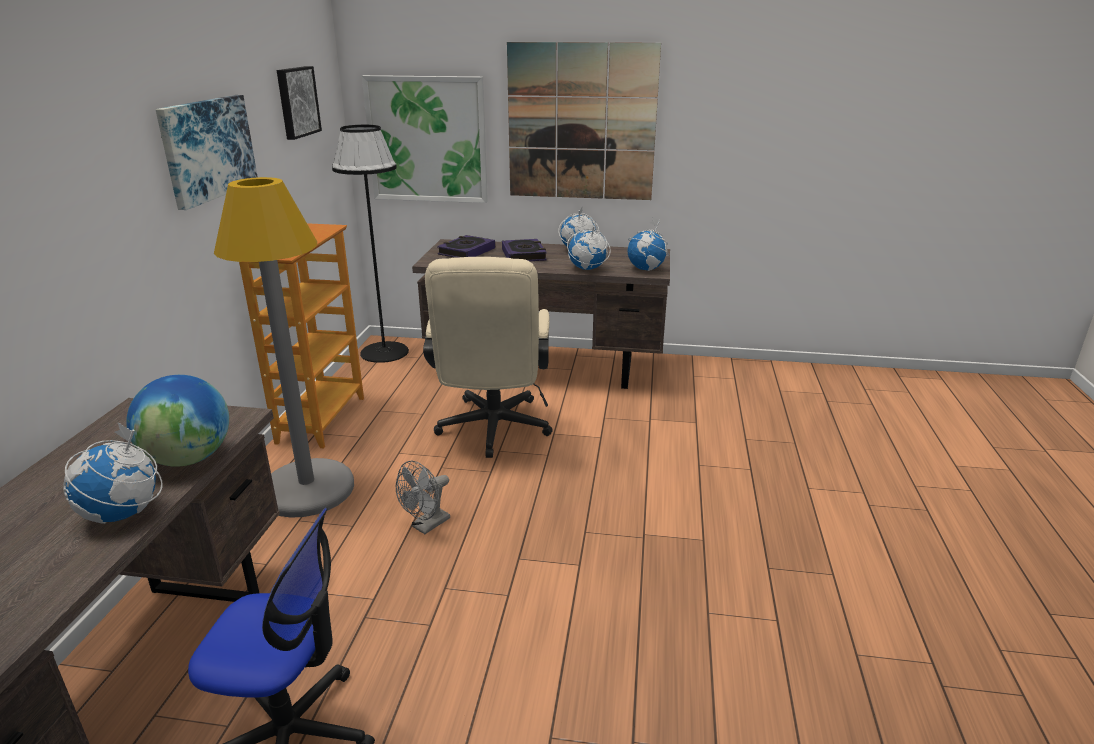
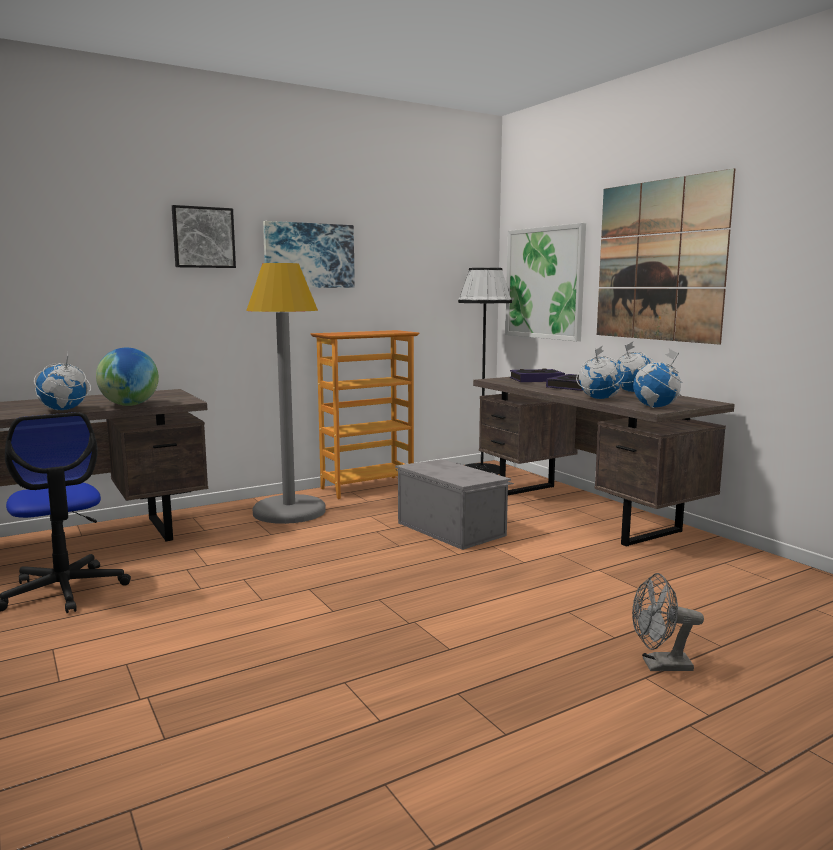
camera: 50 degrees right, 15 degrees down
(296, 102) = (427, 242): picture -> picture (203, 237)
(426, 526) = (302, 551): grey fan -> grey fan (659, 665)
(492, 431) = (451, 528): beige office chair -> grey storage box

